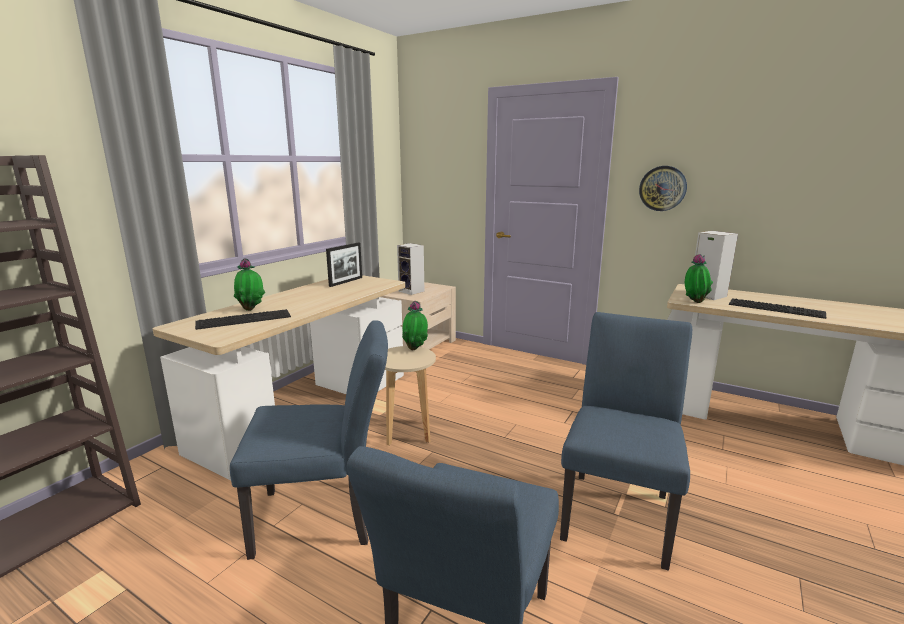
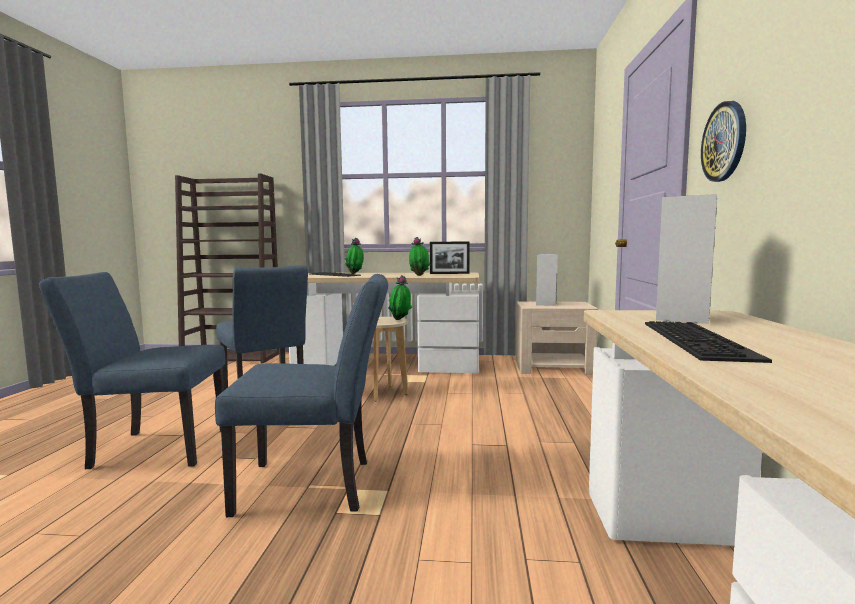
camera: 65 degrees right, 10 degrees down
(694, 302) = (611, 315): potted plant -> potted plant (419, 275)

